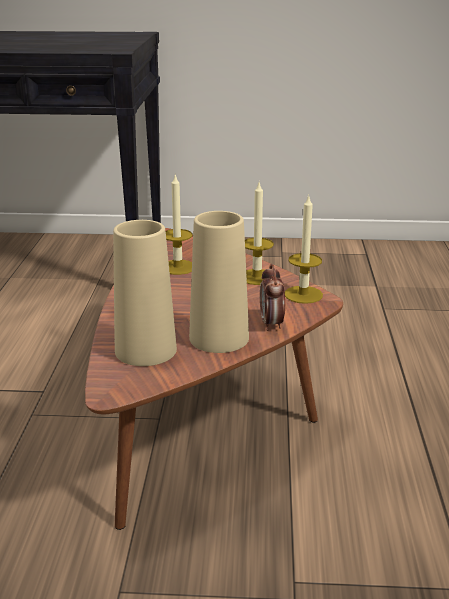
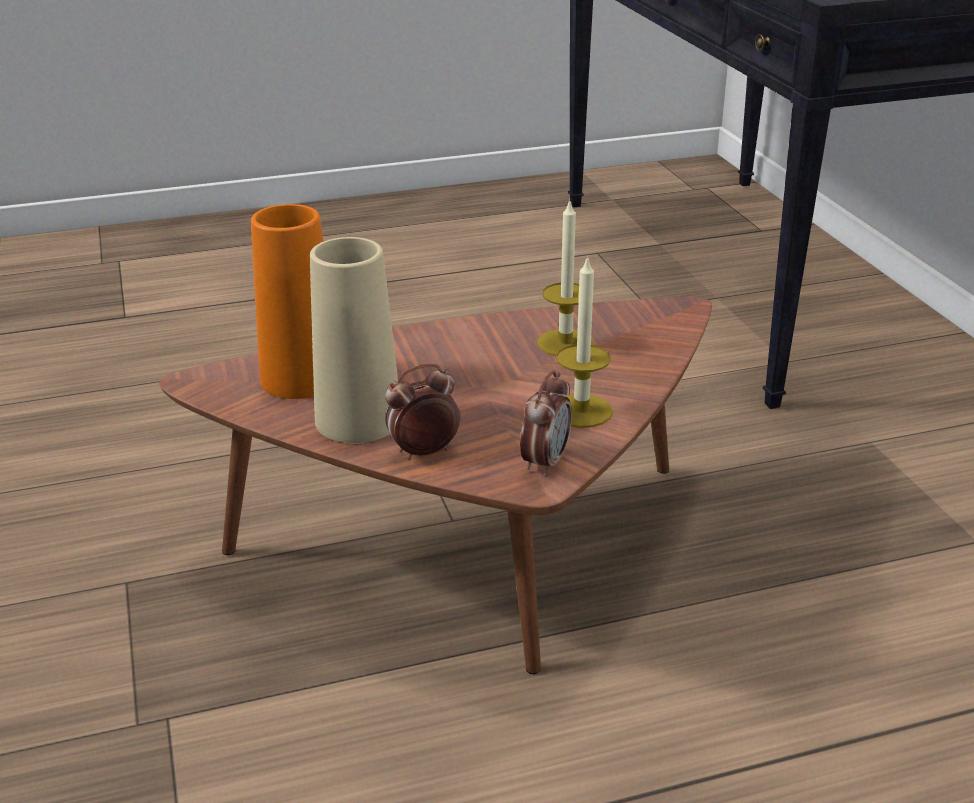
camera: 70 degrees right, 5 degrees up
(145, 350) = (301, 378): beige vase -> orange vase
(303, 294) = (545, 462): candle -> alarm clock

